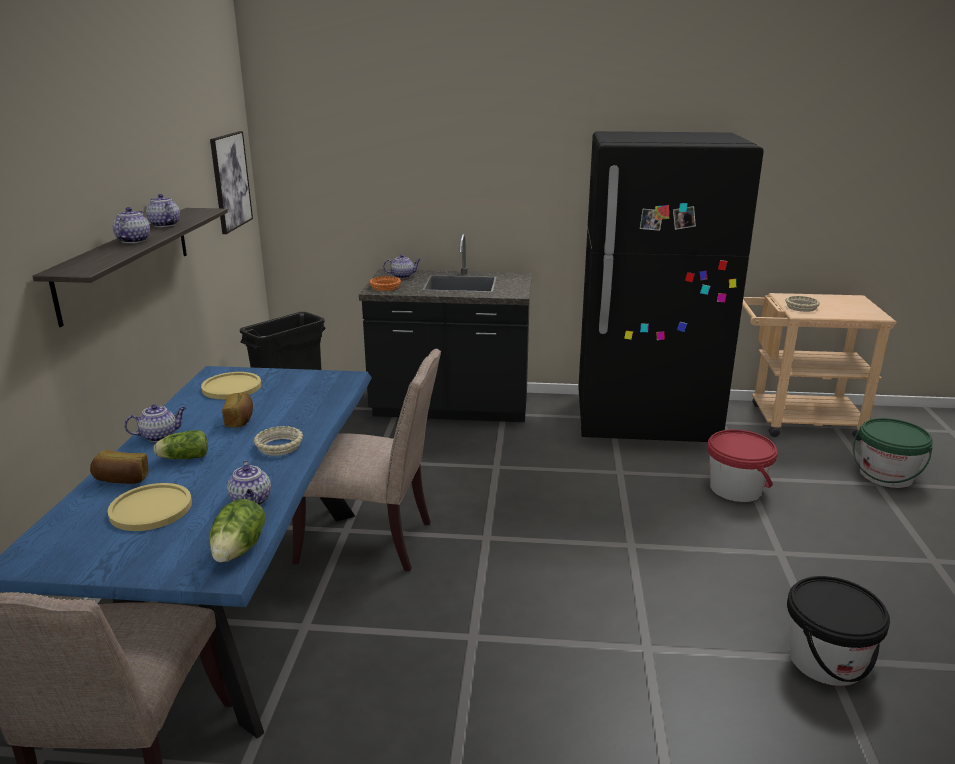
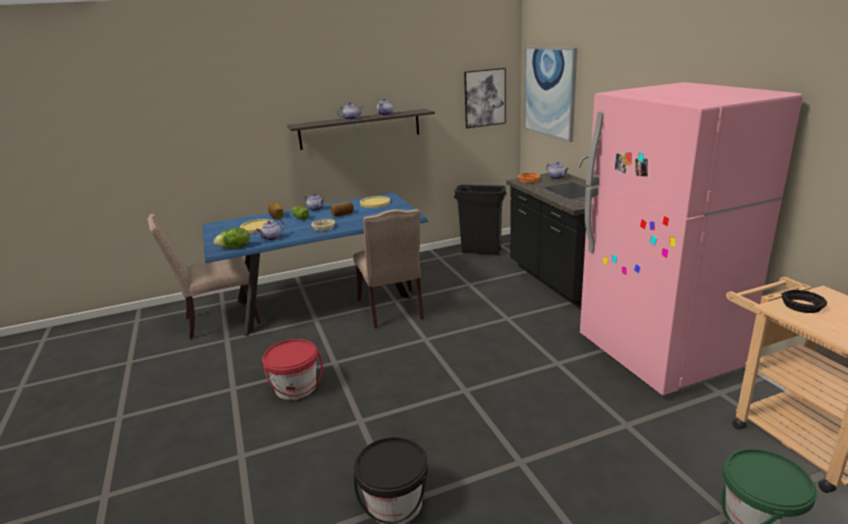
camera: 65 degrees right, 0 degrees up
(334, 162) = (549, 92): none -> picture
(645, 421) = (657, 354): black fridge -> pink fridge
(735, 489) = (599, 422): red bucket -> red bucket (296, 387)
(801, 307) = (801, 305): beige bowl -> black bowl

